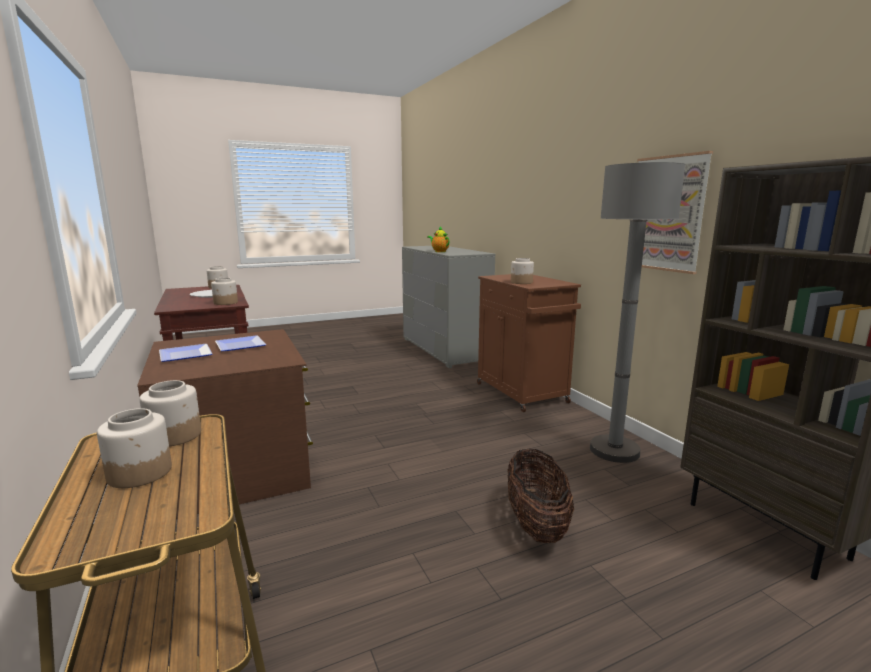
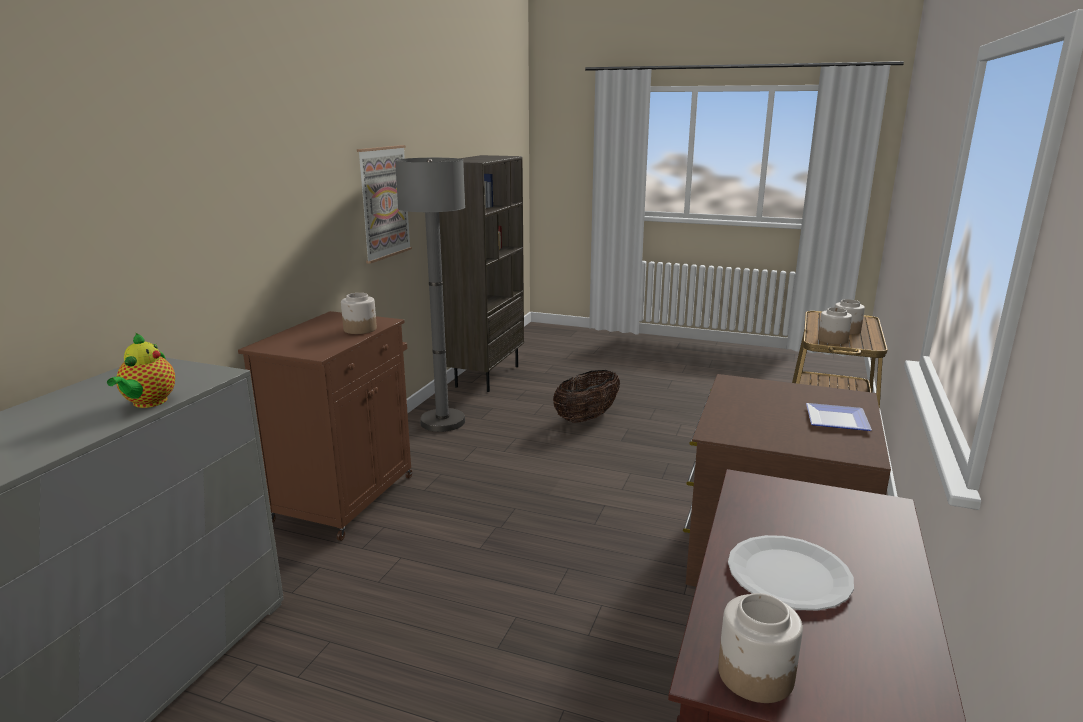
camera: 135 degrees left, 5 degrees up
(225, 303) = (766, 495): jar -> none
(242, 346) = (766, 416): plate -> none

